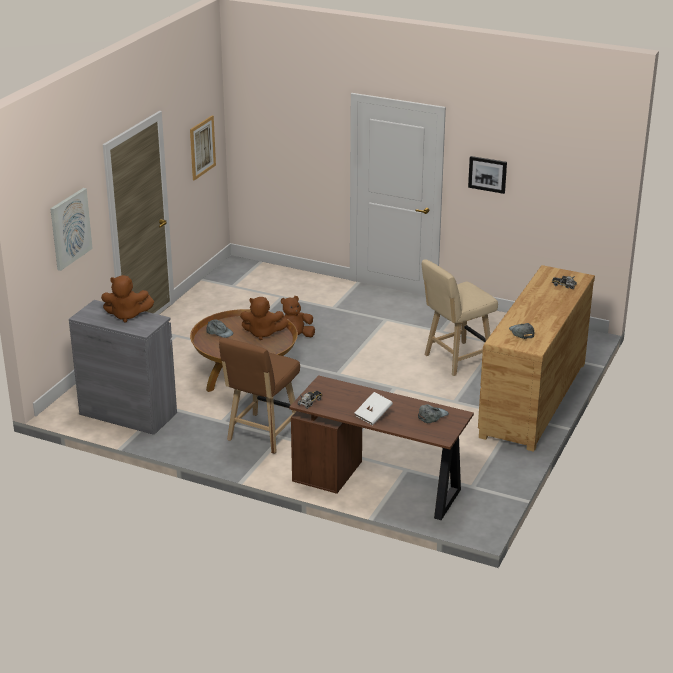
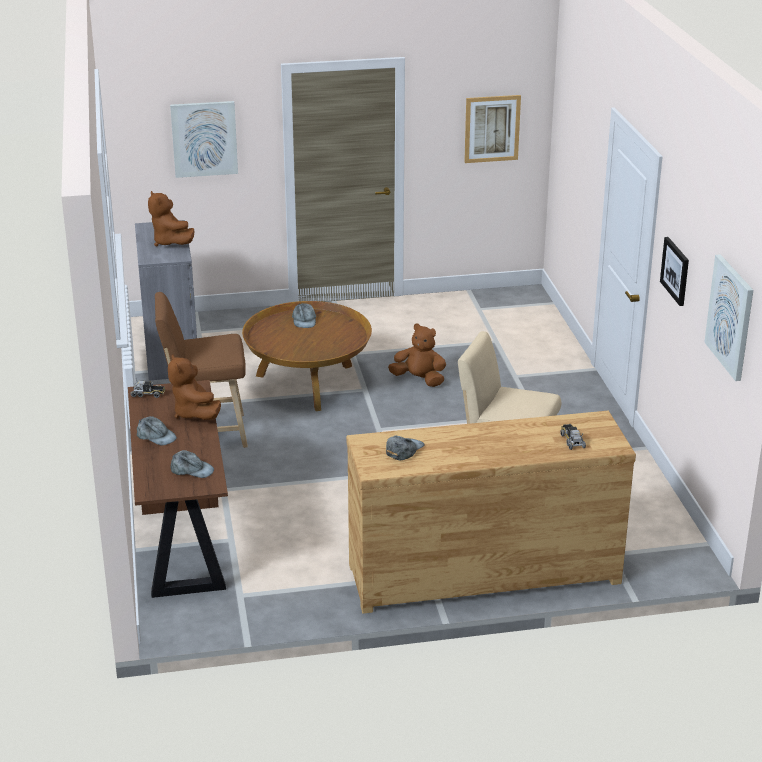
camera: 55 degrees right, 0 degrees up
(262, 333) = (331, 341): brown plush toy -> brown plush toy (194, 413)
(373, 415) = (156, 436): white book -> grey cap
(577, 178) = (730, 317): none -> picture

